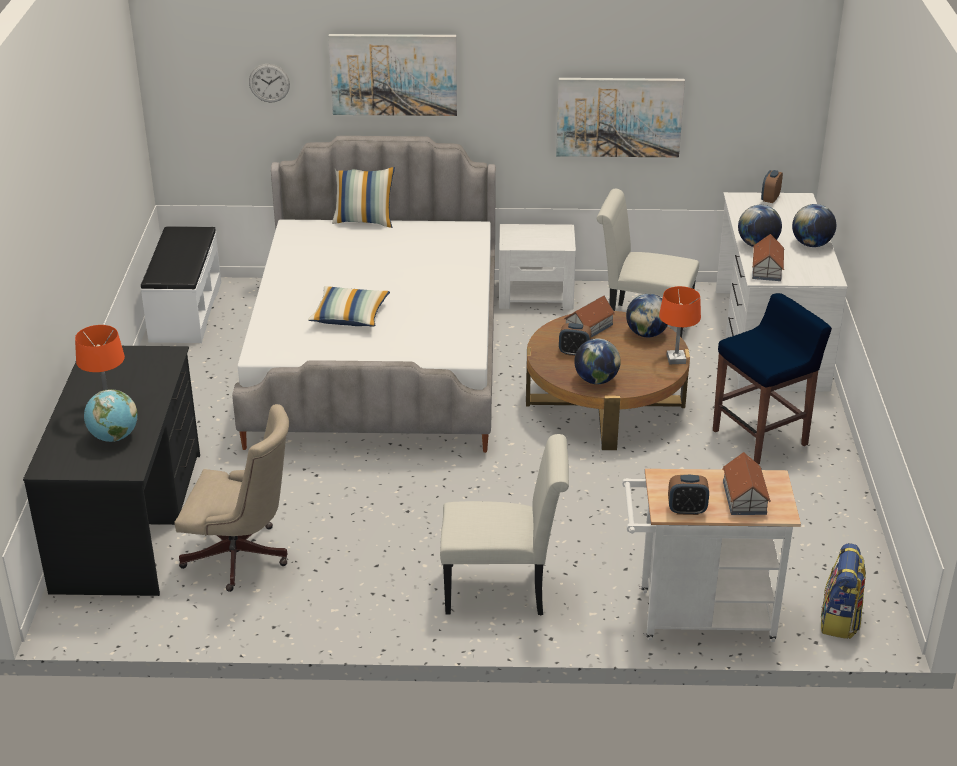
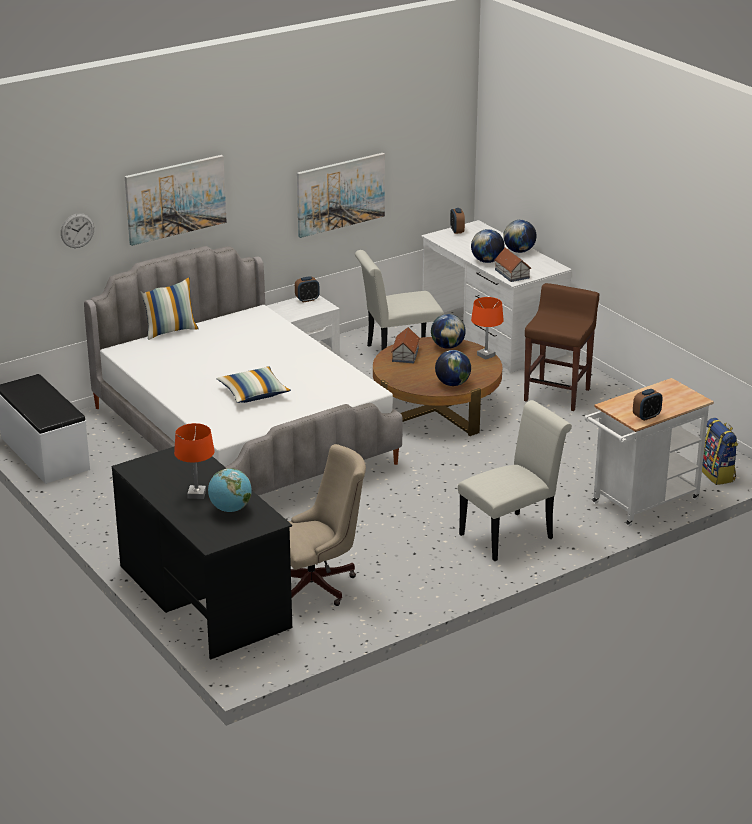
camera: 35 degrees left, 5 degrees down
(574, 352) = (416, 372): alarm clock -> alarm clock (307, 299)
(744, 497) = (668, 399): toy house -> none
(761, 437) = (557, 394): blue stool -> brown stool

